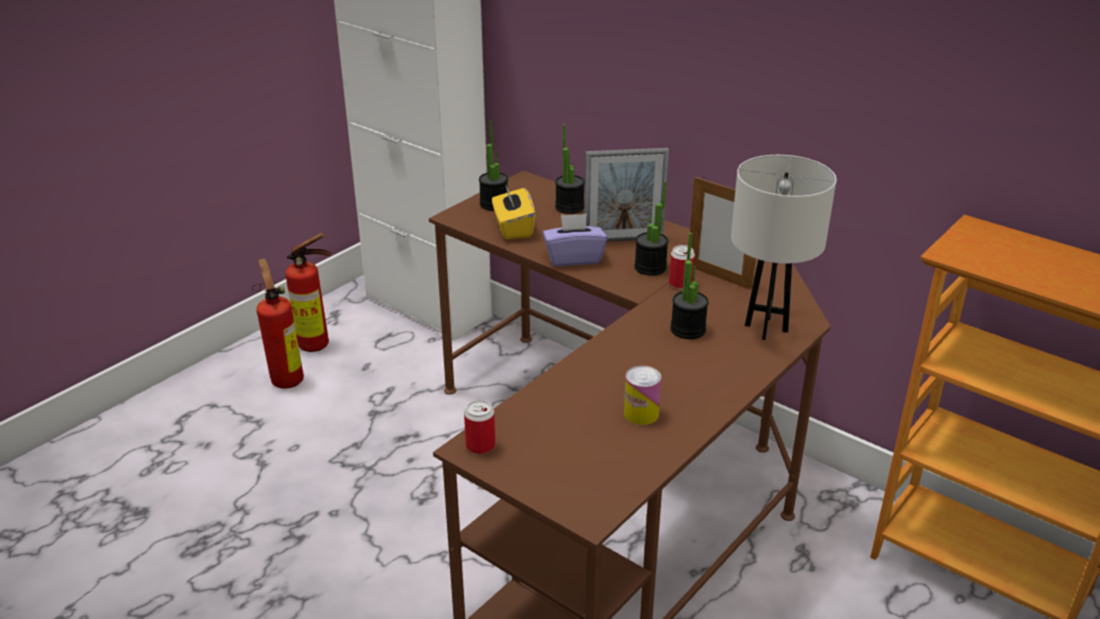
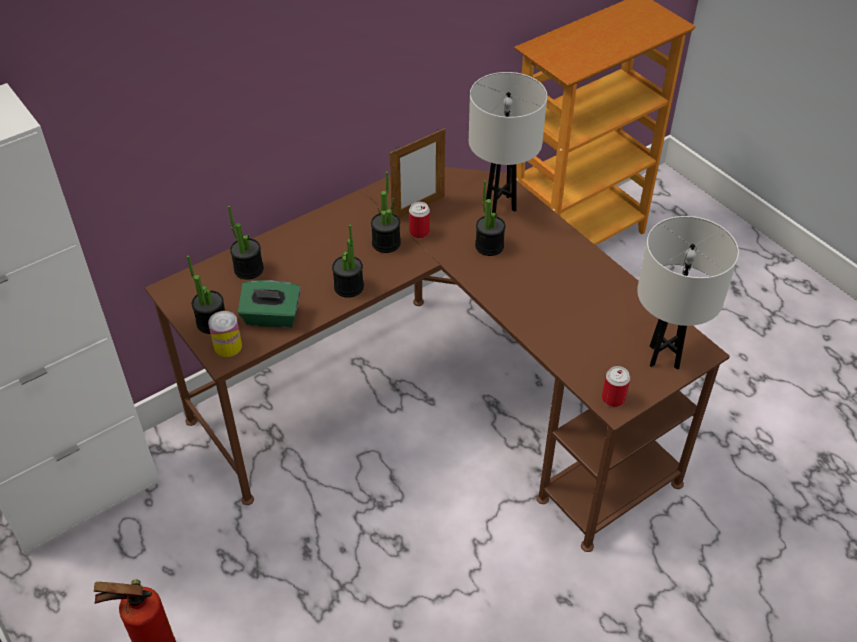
camera: 75 degrees left, 15 degrees up
(318, 345) = (101, 615): fire extinguisher -> none
(513, 228) = (271, 317): yellow tissue box -> green tissue box
(566, 482) = (664, 357): none -> white table lamp
(573, 258) = (349, 287): purple tissue box -> potted plant
(623, 240) = (330, 248): picture frame -> none
(641, 413) = (592, 299): can -> can (228, 346)

